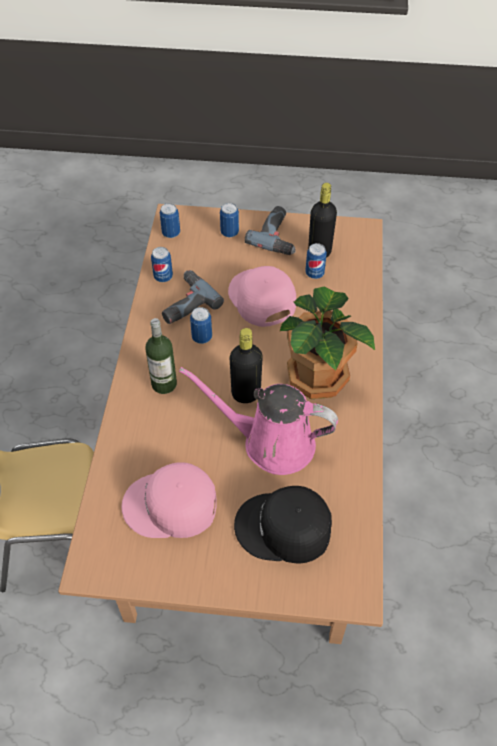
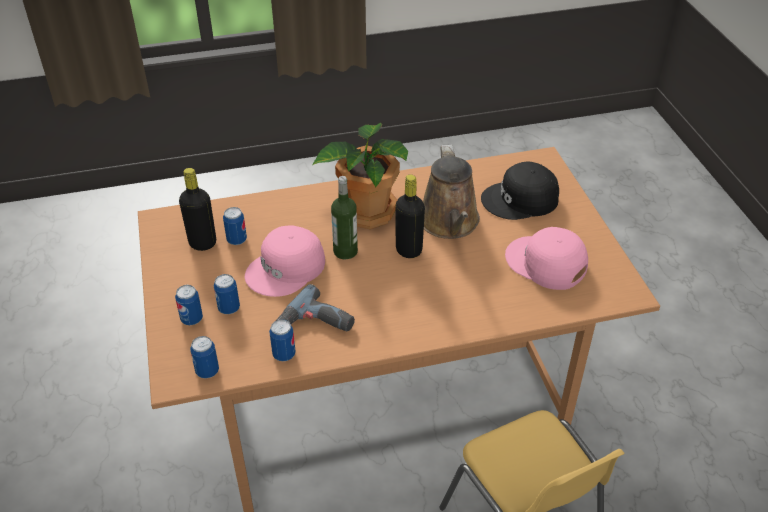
camera: 110 degrees left, 10 degrees down
(164, 384) = (428, 307): bottle -> bottle (345, 251)
(171, 506) = (545, 264): pink cap -> pink cap turned 150 degrees clockwise
(202, 337) = (357, 297): can -> can (229, 308)
(271, 442) = (450, 223): pink watering can -> brown watering can
(278, 236) = (186, 278): power drill -> none
(284, 529) = (520, 200): black cap -> black cap turned 90 degrees clockwise

